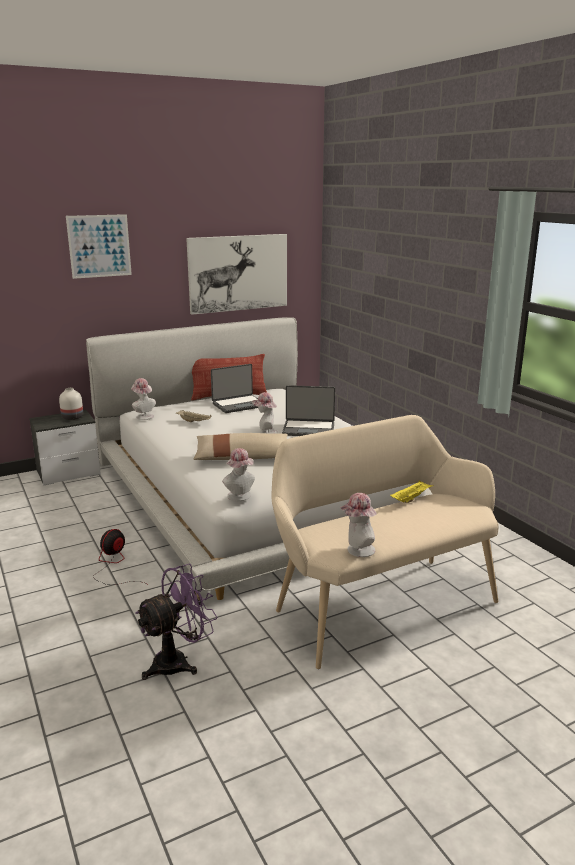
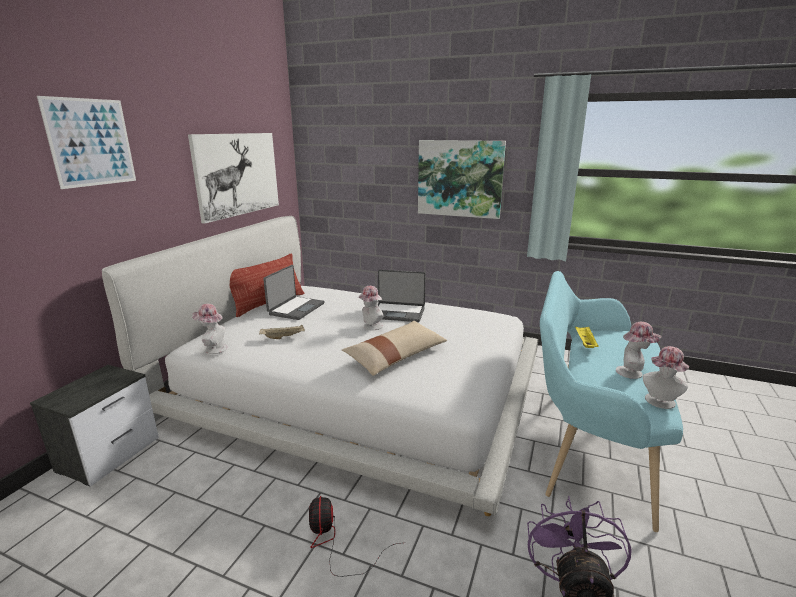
camera: 40 degrees left, 0 degrees up
(72, 417) = (104, 380): white vase -> none
(240, 497) = (471, 397): hat -> hat (632, 373)
(308, 429) = (398, 313): laptop -> laptop turned 45 degrees clockwise
(379, 603) = (588, 443): beige bench -> turquoise bench
(436, 299) = (460, 178): none -> picture

